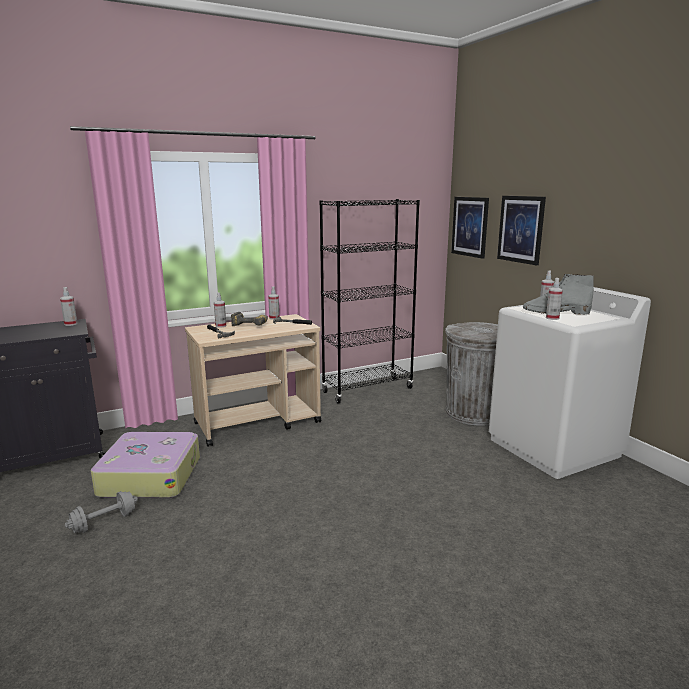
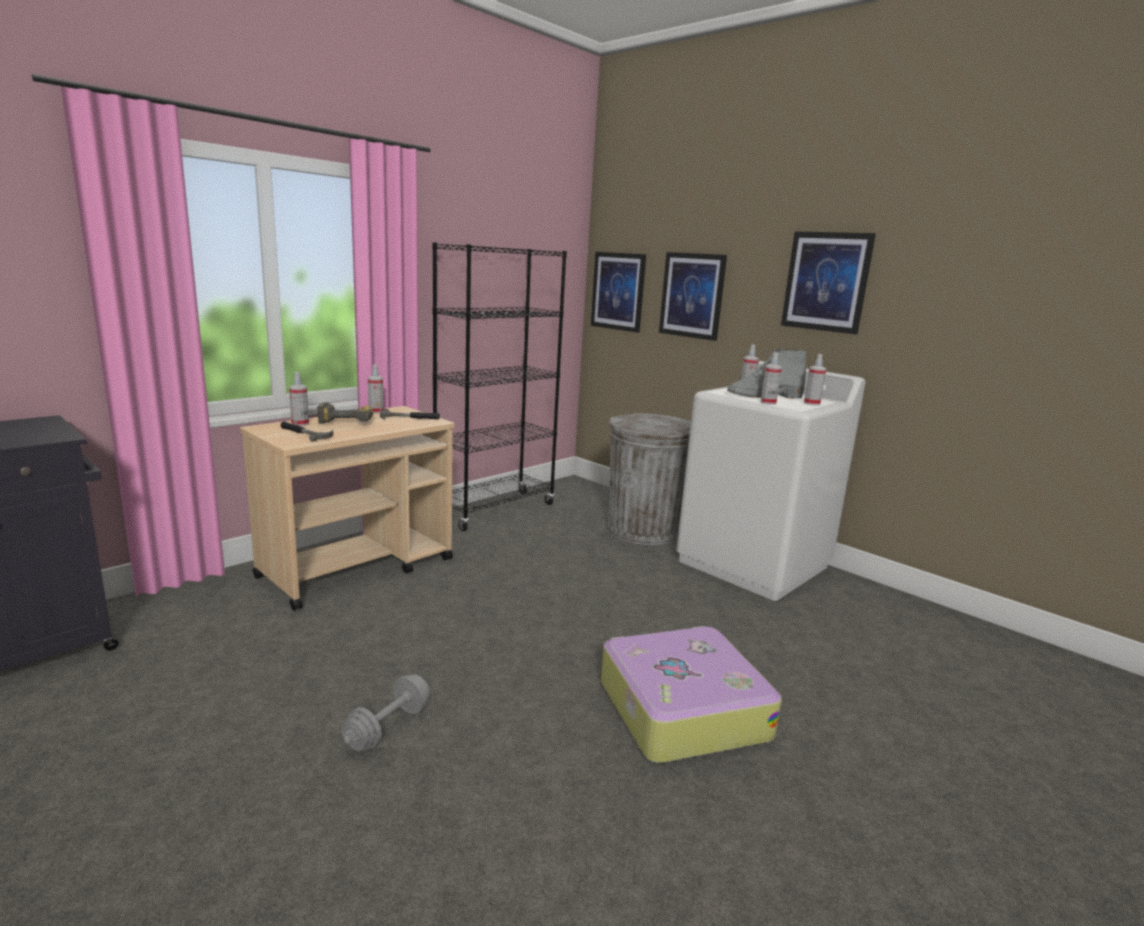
camera: 20 degrees left, 0 degrees up
(71, 324) = (38, 424): spray bottle -> spray bottle (812, 403)
(104, 522) = (162, 755): grey dumbbell -> grey dumbbell (388, 727)
(150, 476) = (214, 667): suitcase -> suitcase (680, 709)
(620, 217) = (826, 282): none -> picture

